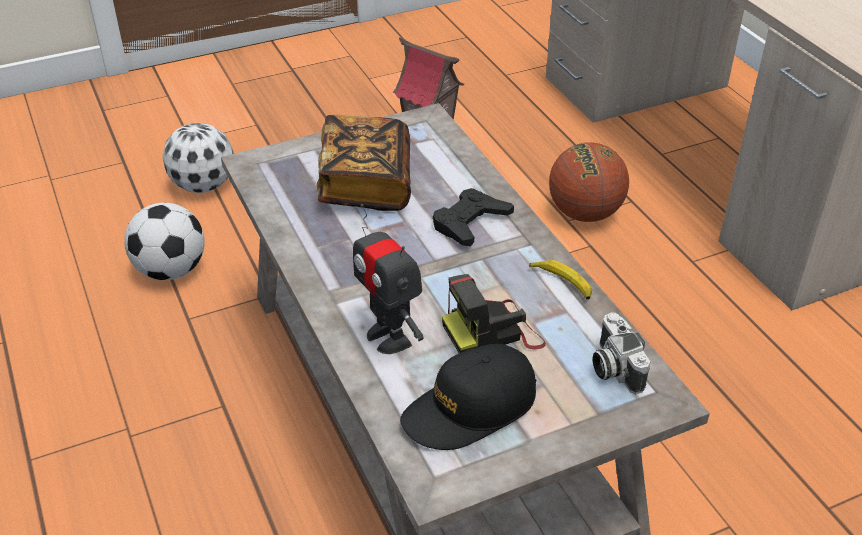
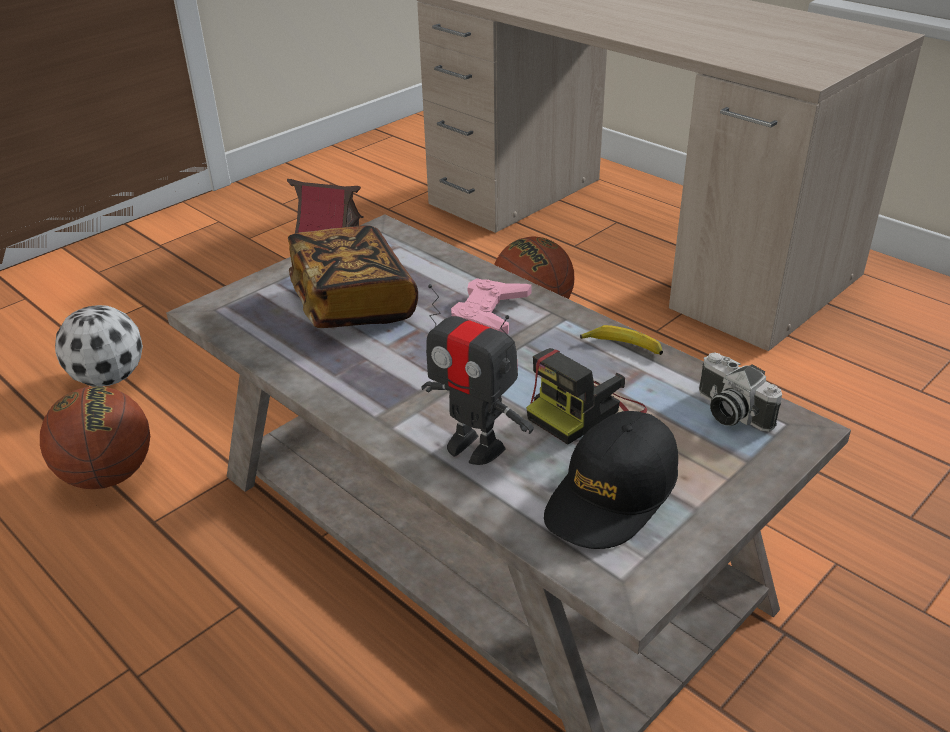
camera: 20 degrees left, 5 degrees down
(171, 270) = (108, 475): football -> basketball
(470, 223) = (489, 314): black game controller -> pink game controller

